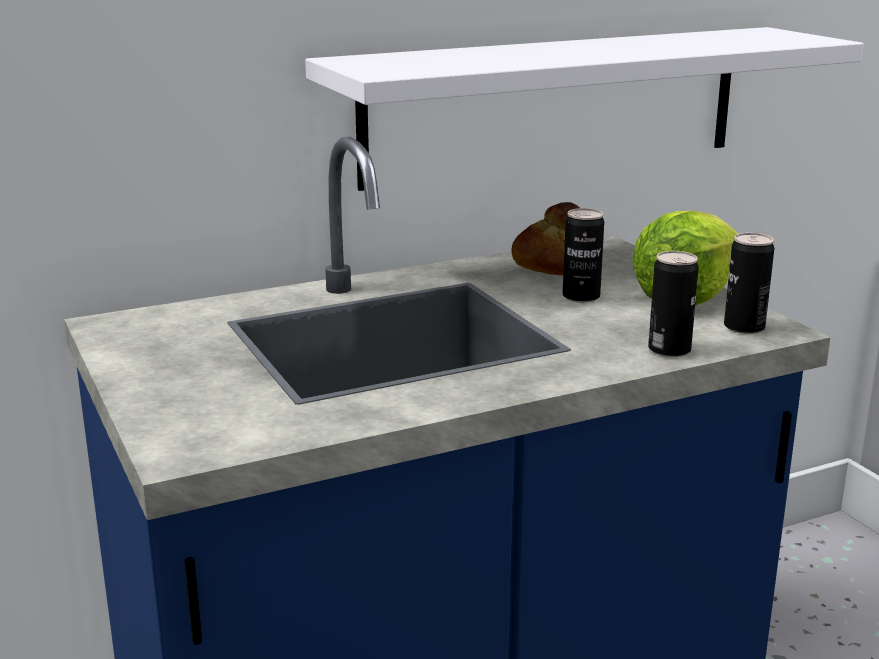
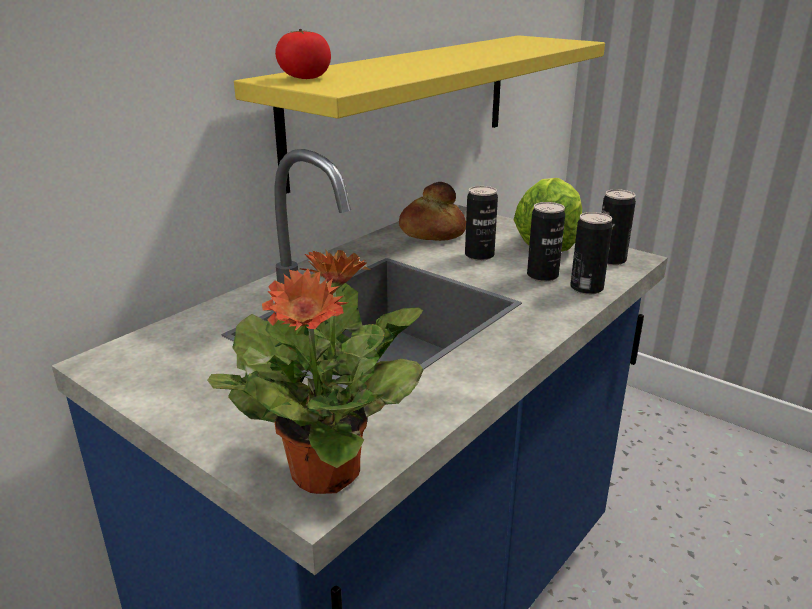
camera: 25 degrees left, 5 degrees up
(208, 440) = (327, 470): none -> potted plant
(375, 61) = (304, 78): none -> tomato
(555, 105) = (405, 105): white shelf -> yellow shelf
(631, 329) = (542, 276): none -> can

